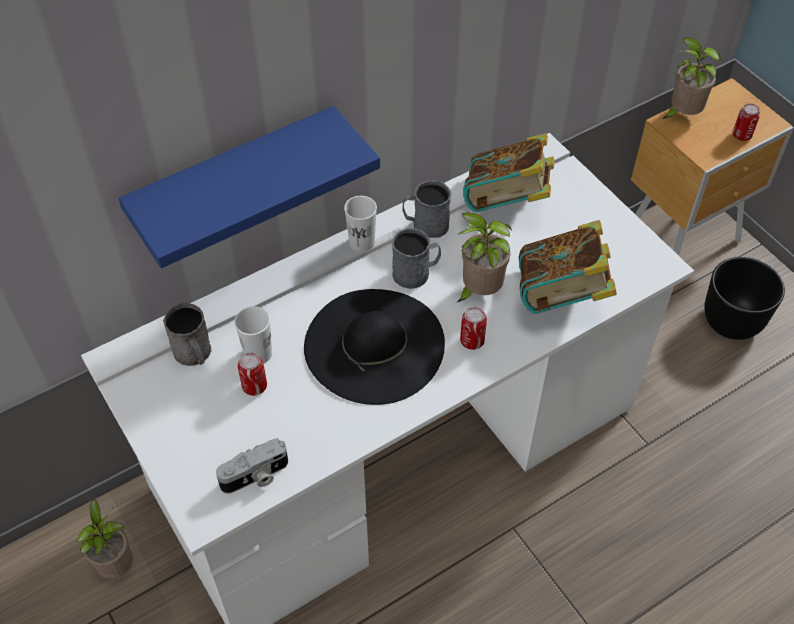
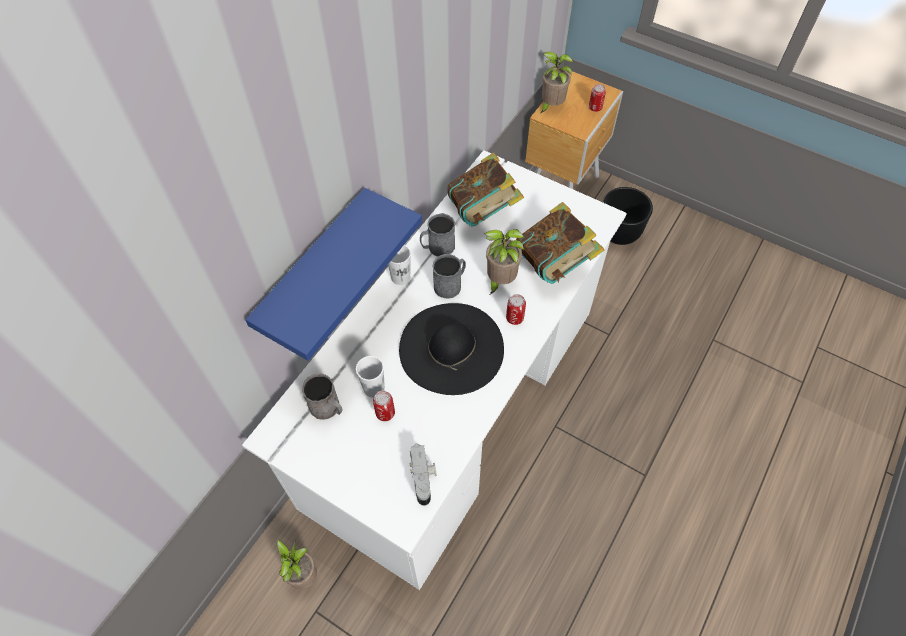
camera: 25 degrees left, 5 degrees up
(256, 477) = (424, 478): camera -> camera turned 45 degrees counterclockwise

